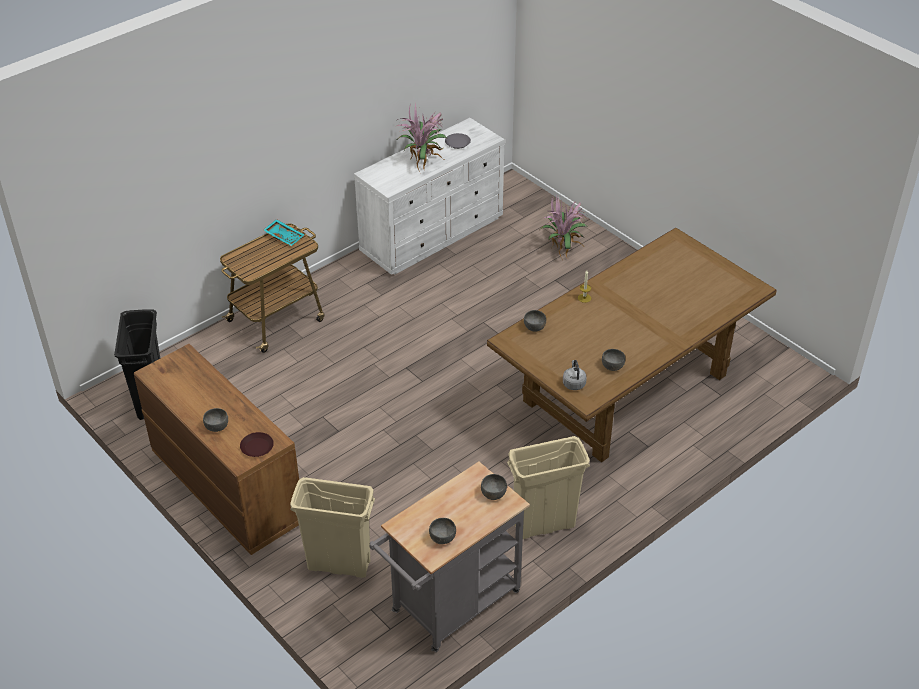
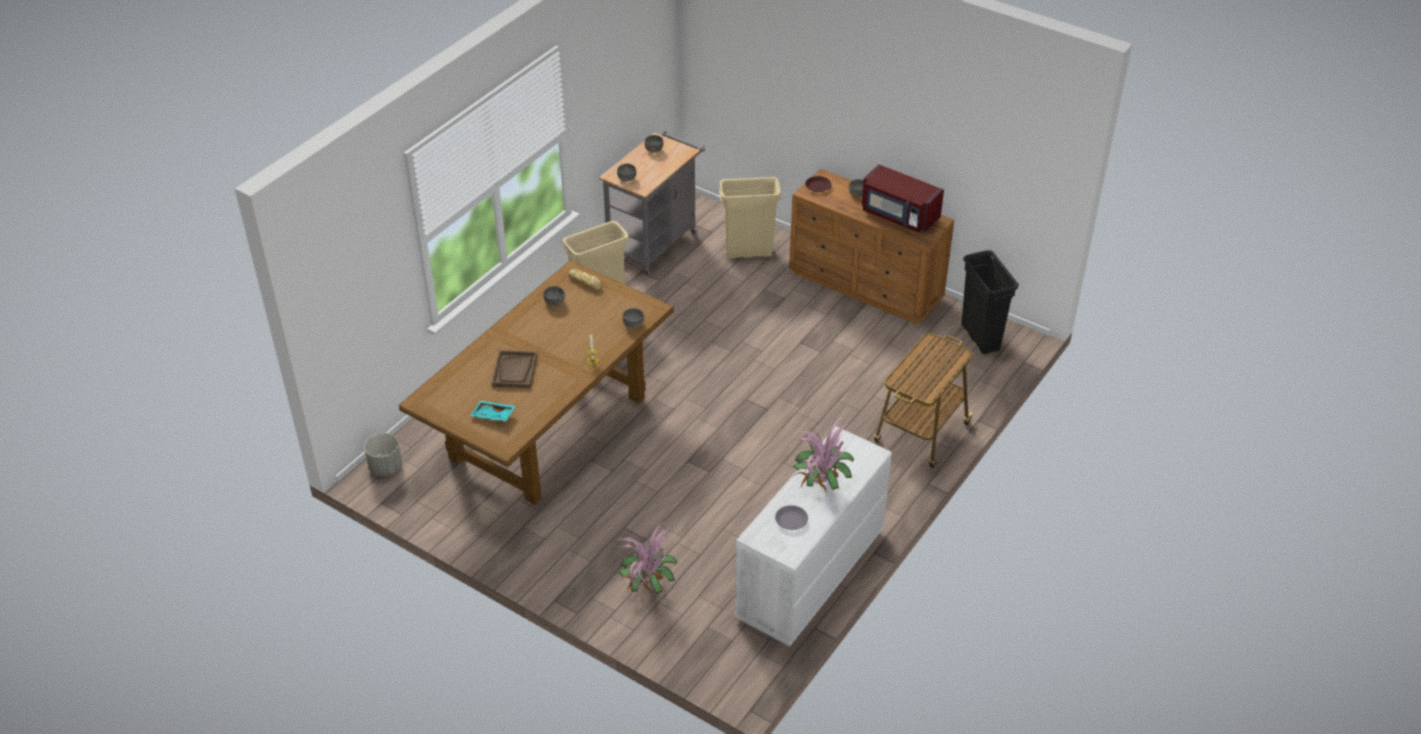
camera: 165 degrees right, 0 degrees up
(190, 388) = (899, 215): none -> red microwave
(284, 236) = (925, 387): turquoise tray -> turquoise tray (493, 415)
(573, 383) = (586, 282): grey kettle -> bread
(662, 301) = (515, 370): none -> brown tray
(787, 379) = (385, 467): none -> grey planter

